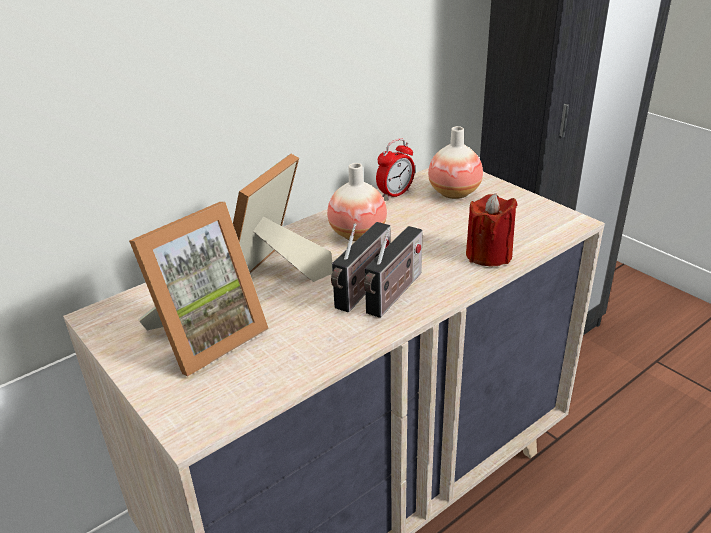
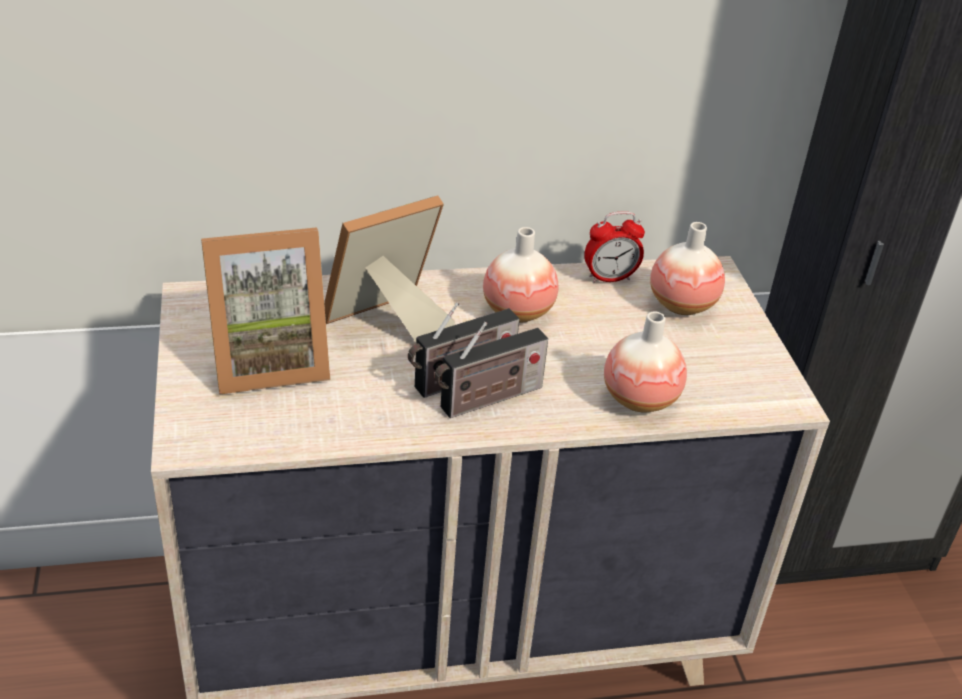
camera: 25 degrees right, 5 degrees up
(488, 255) = (640, 399): red candle -> vase

